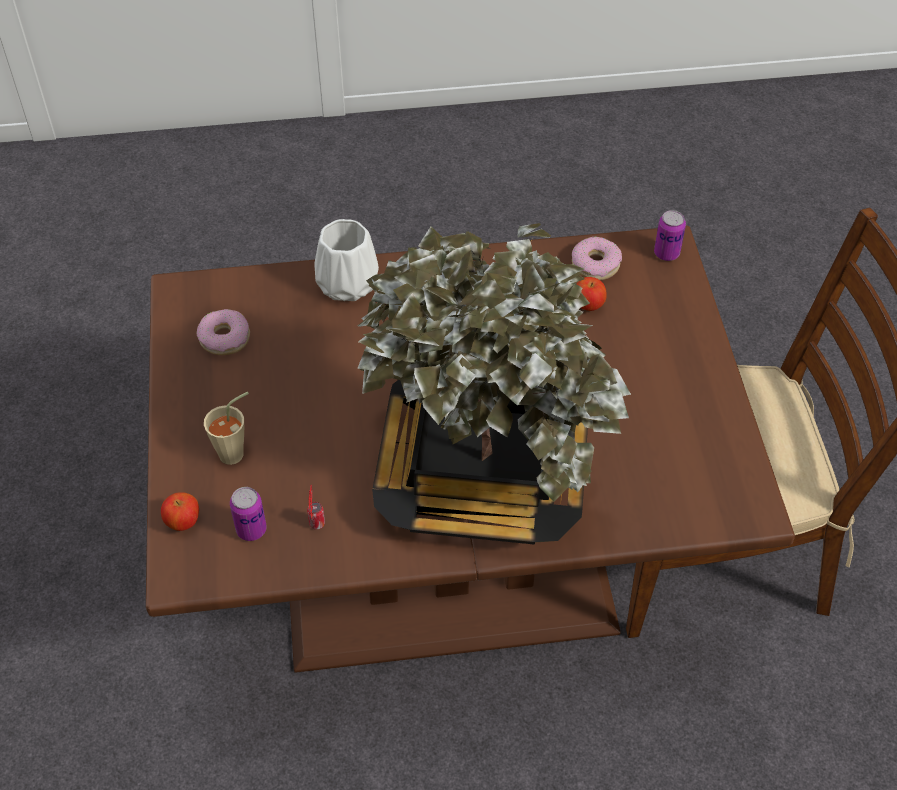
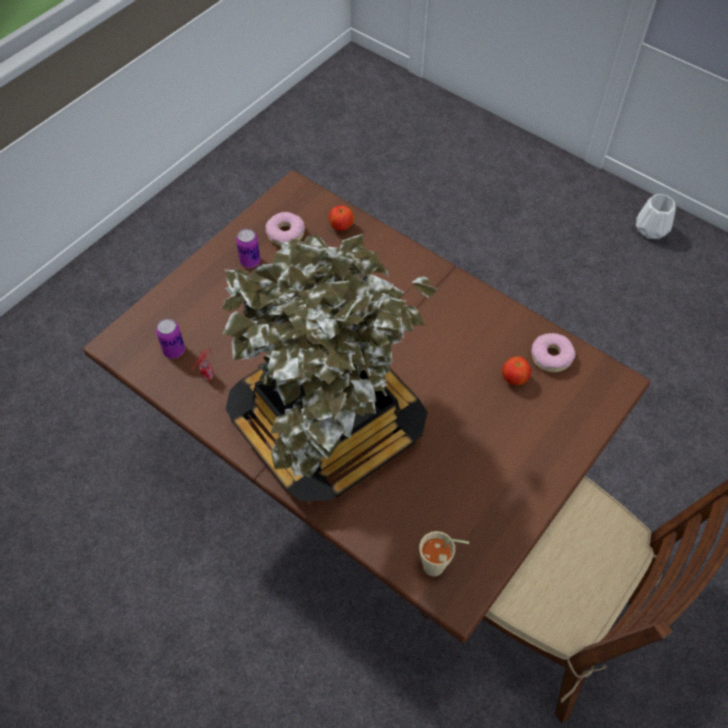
camera: 45 degrees right, 5 degrees up
(183, 522) = (149, 317): apple -> apple (341, 226)
(236, 451) = (217, 301): beige cup -> beige cup (439, 567)
(347, 285) = (385, 254): white vase -> white vase (650, 230)
(666, 253) = (609, 386): can -> can (250, 261)

